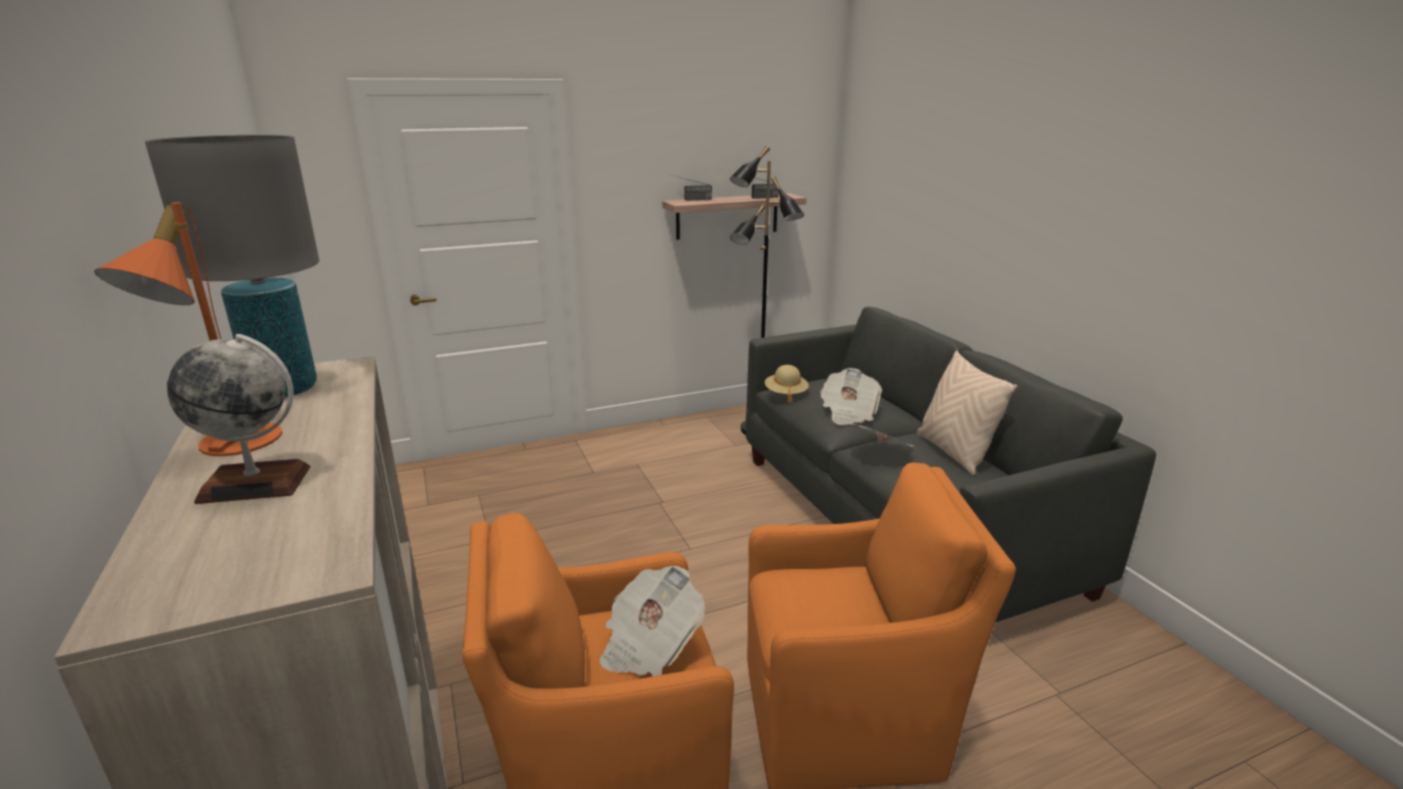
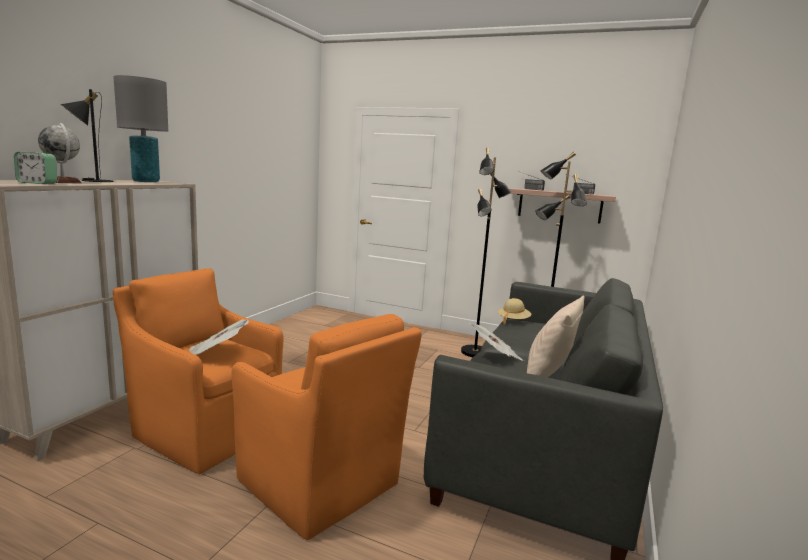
camera: 45 degrees right, 10 degrees down
(225, 445) = (91, 180): orange table lamp -> black table lamp
(289, 521) = (37, 183): none -> alarm clock
(680, 447) = (475, 352): none -> black floor lamp
(848, 413) = (524, 336): newspaper -> none

